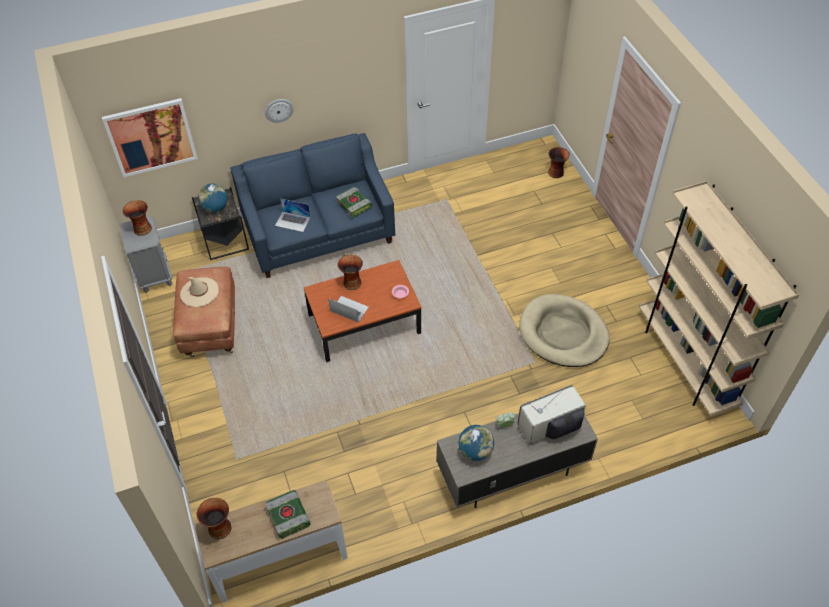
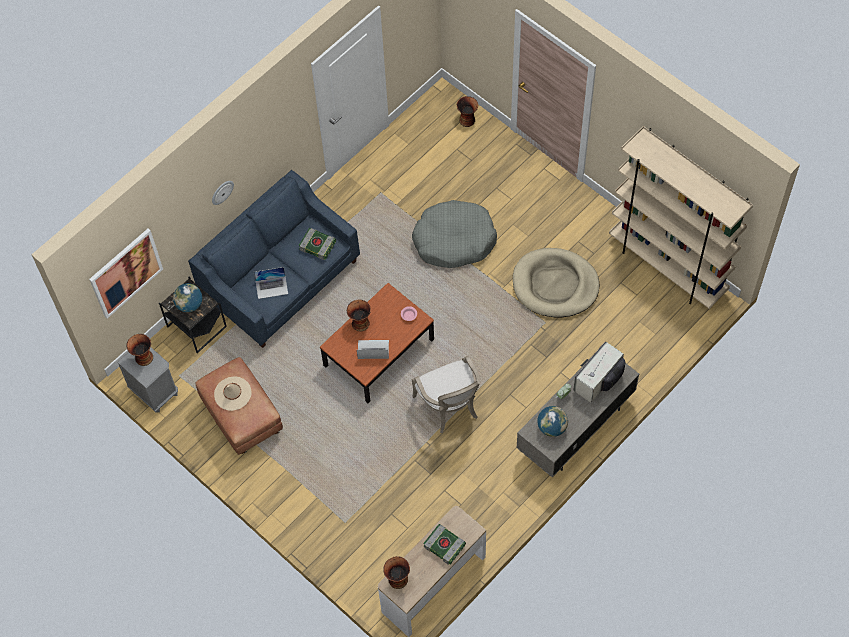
camera: 25 degrees left, 10 degrees up
(399, 398) = (450, 407): none -> armchair
(489, 259) = (454, 240): none -> grey dog bed

